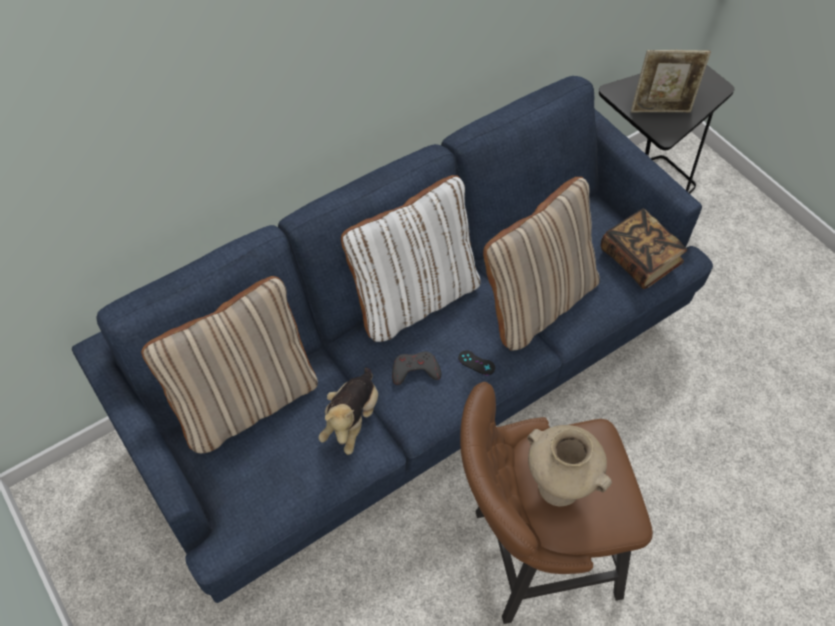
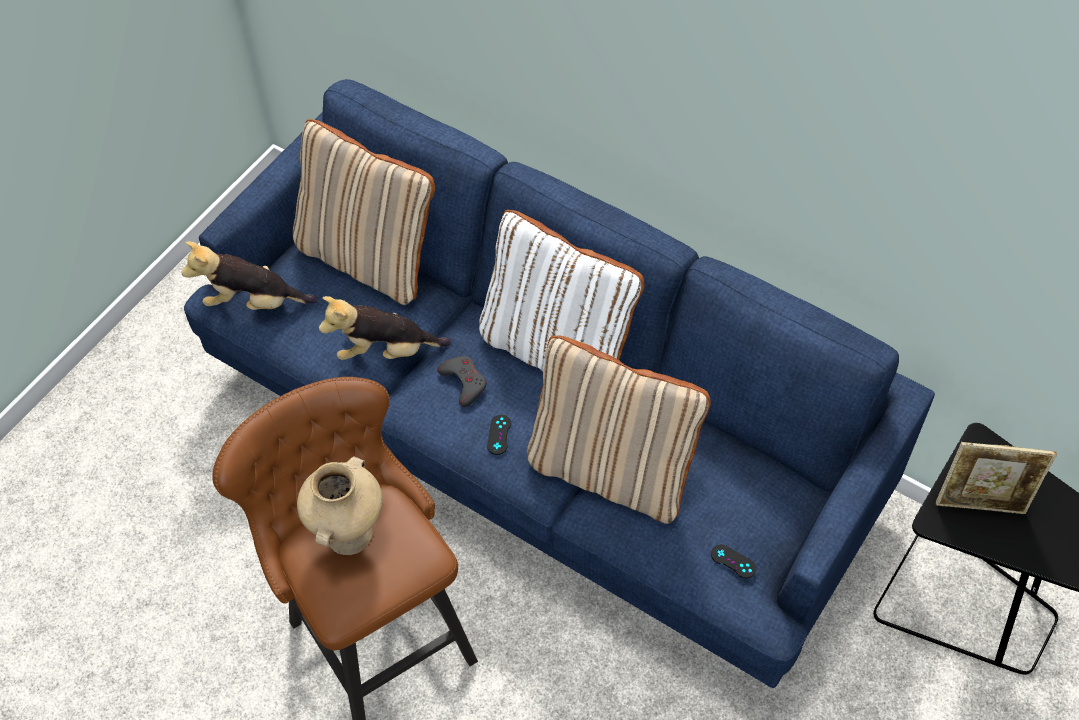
camera: 70 degrees right, 0 degrees up
(243, 511) = (253, 302): none -> plush toy
(639, 259) = (733, 561): book -> black game controller
(660, 109) = (981, 505): picture frame -> picture frame turned 60 degrees counterclockwise

